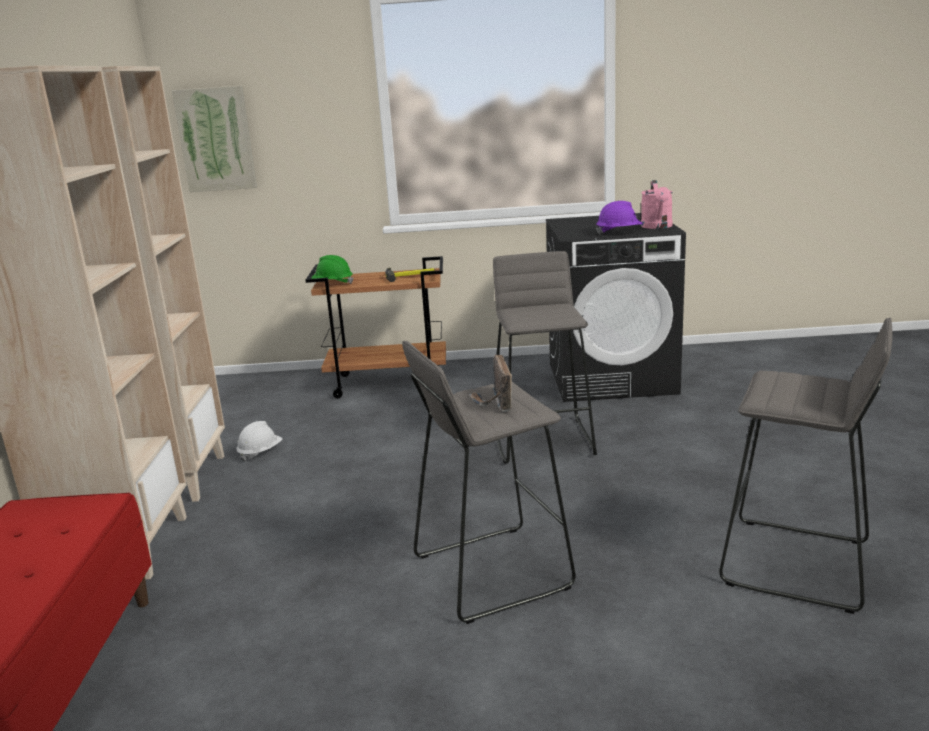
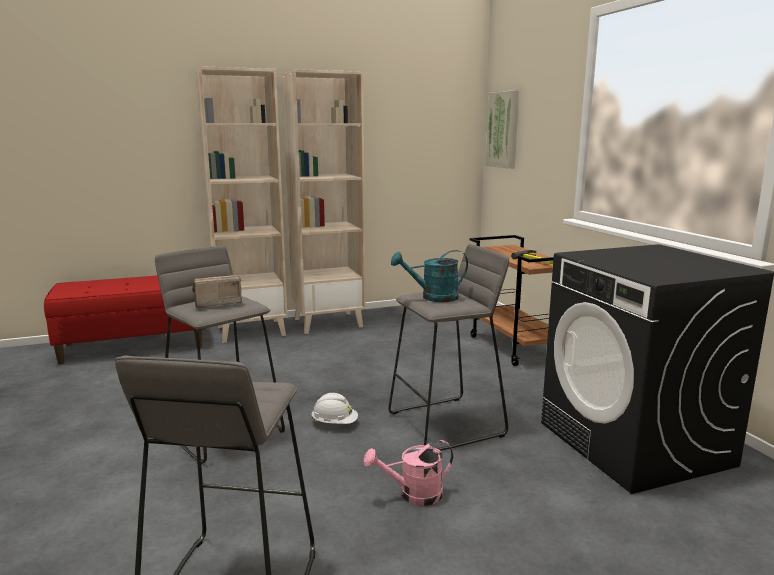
camera: 70 degrees right, 5 degrees down
(260, 453) = (371, 334): white hard hat -> white hard hat (335, 423)
(332, 284) = (492, 249): green hard hat -> none
(534, 314) = (433, 297): none -> turquoise watering can
(619, 232) = (615, 265): purple hard hat -> none
(657, 227) = (672, 275): pink watering can -> pink watering can (413, 495)

